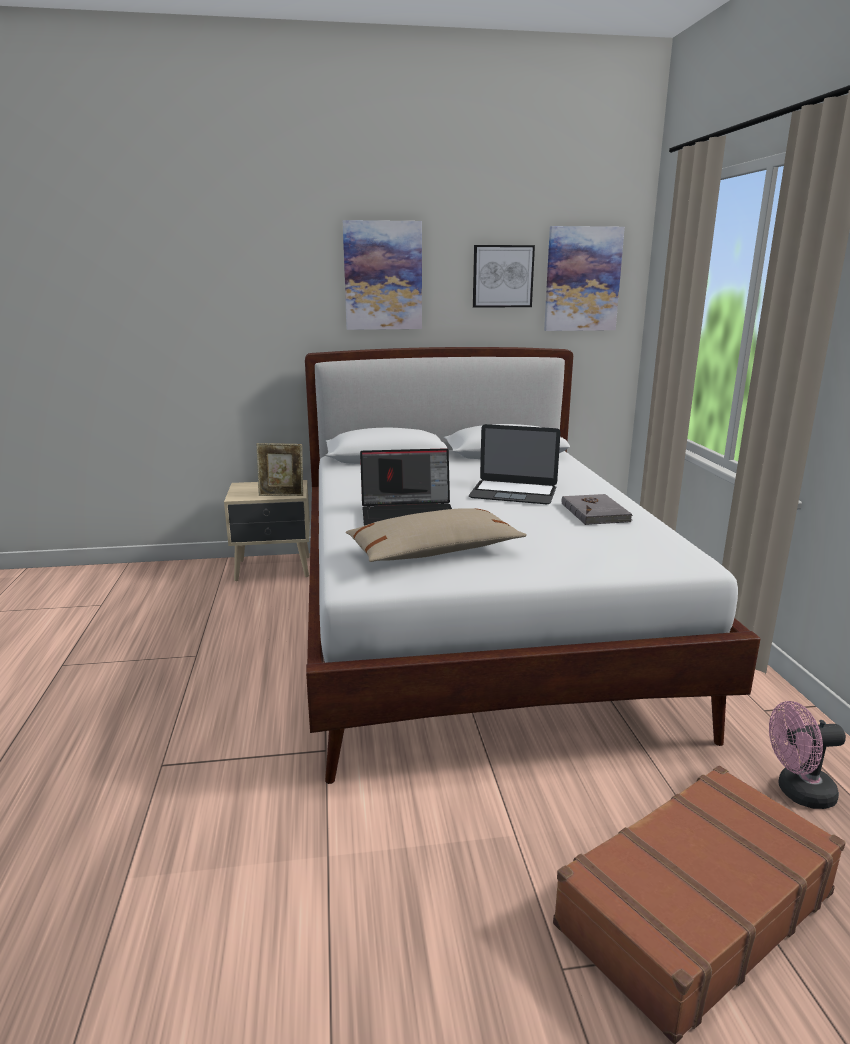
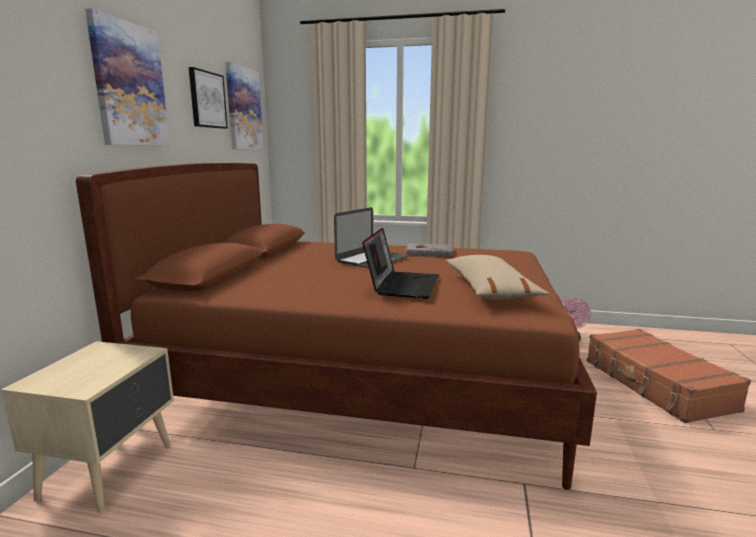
camera: 70 degrees left, 5 degrees down
(282, 495) = (132, 359): picture frame -> none
(474, 627) = (365, 377): white bed -> brown bed

